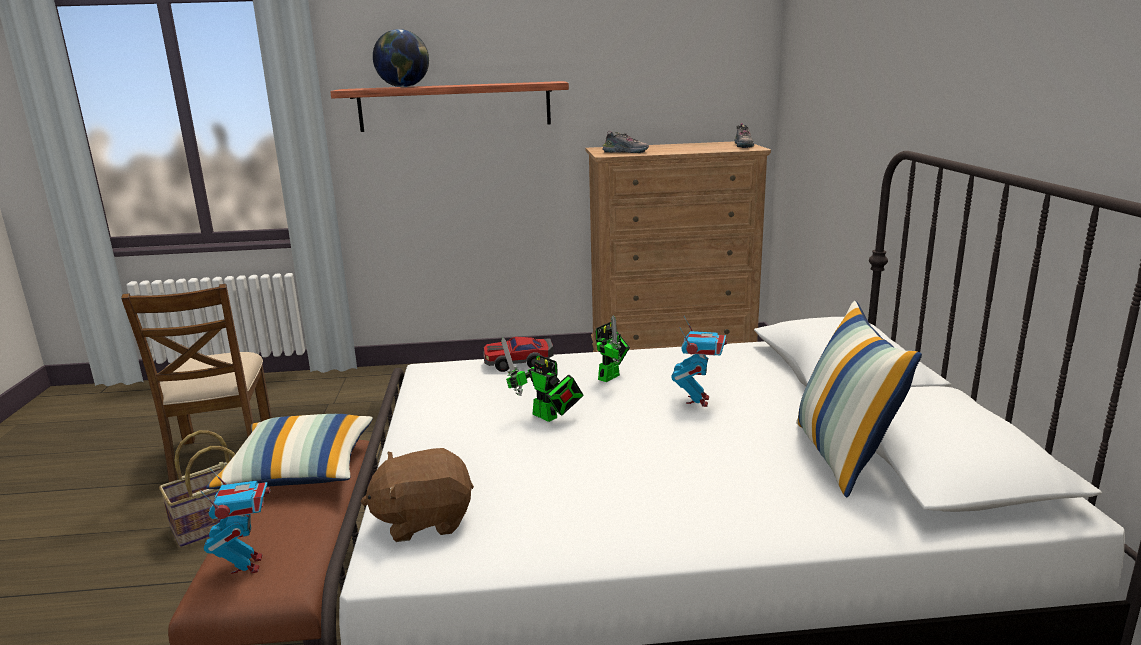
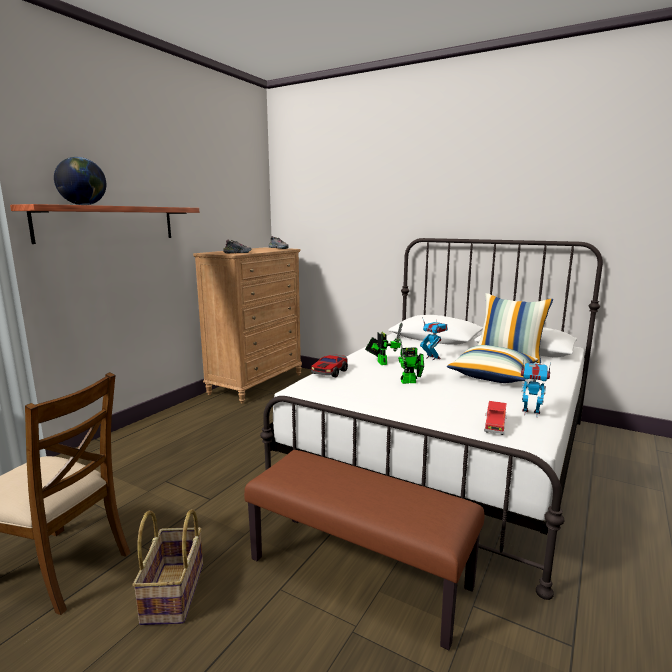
camera: 55 degrees left, 5 degrees down
(247, 565) = (425, 512): toy robot -> toy robot (530, 413)
(300, 471) = (316, 474): pillow -> pillow (492, 376)
(424, 520) = (495, 426): brown plush toy -> red toy car

